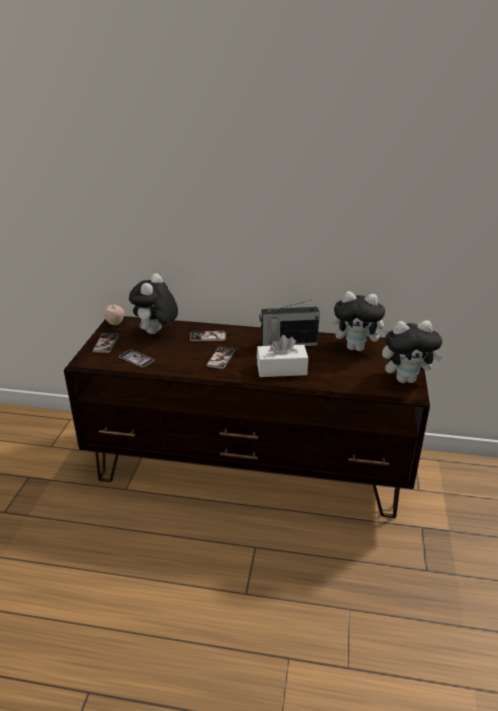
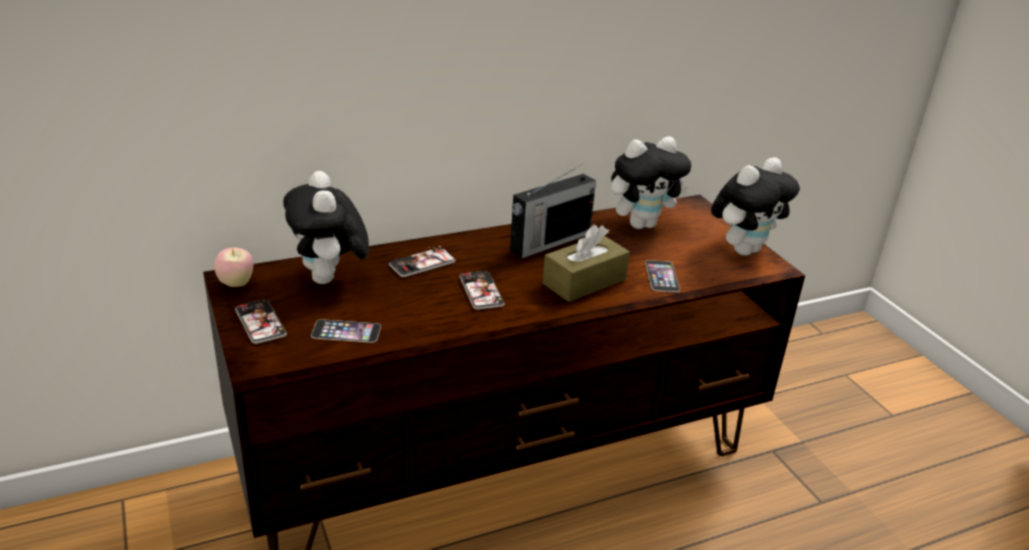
camera: 35 degrees left, 0 degrees up
(281, 369) = (584, 282): white tissue box -> brown tissue box
(331, 379) = (662, 276): none -> phone

